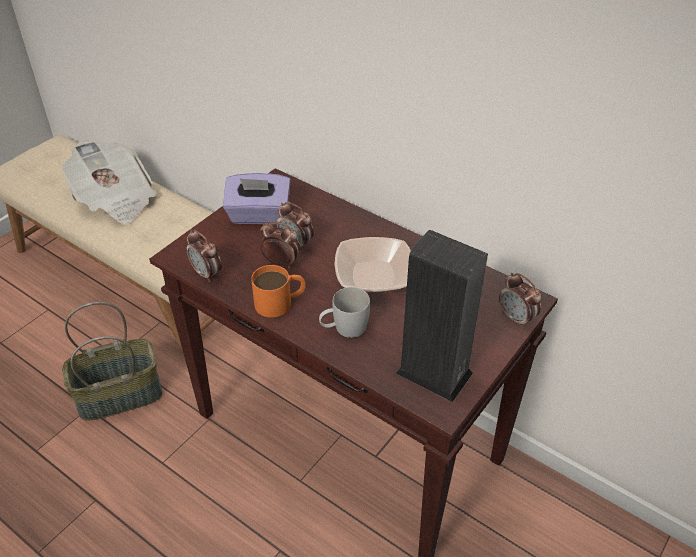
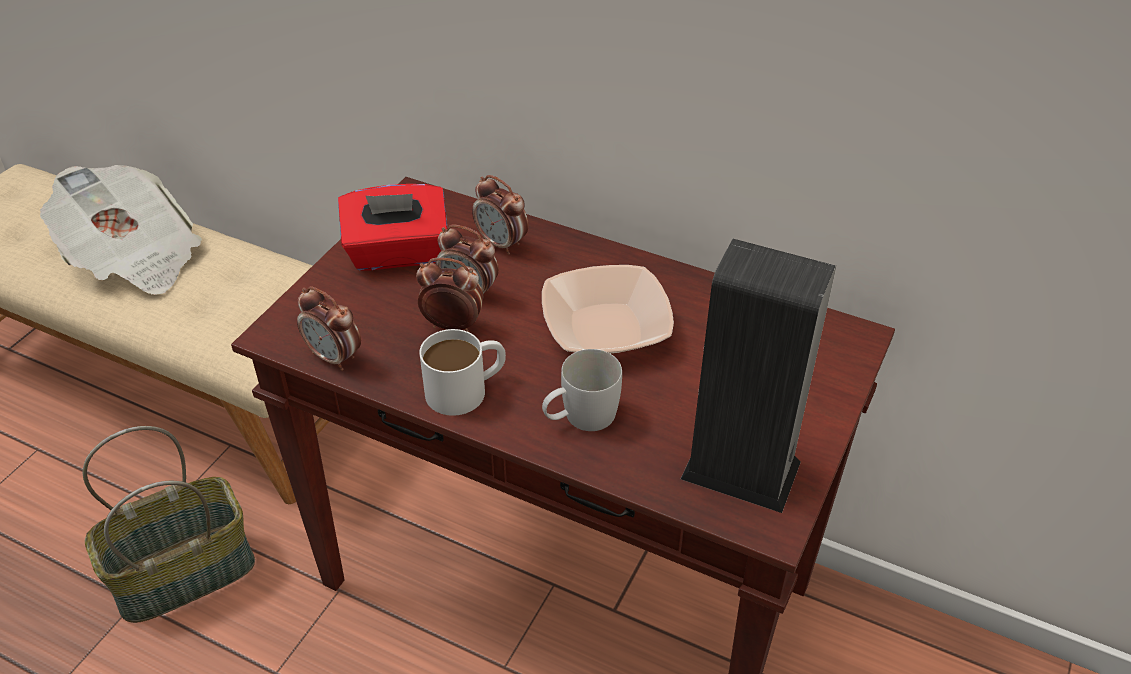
camera: 10 degrees left, 0 degrees up
(258, 215) = (397, 253): purple tissue box -> red tissue box
(280, 302) = (467, 388): orange mug -> white mug
(516, 318) = (842, 367): alarm clock -> alarm clock (501, 244)

